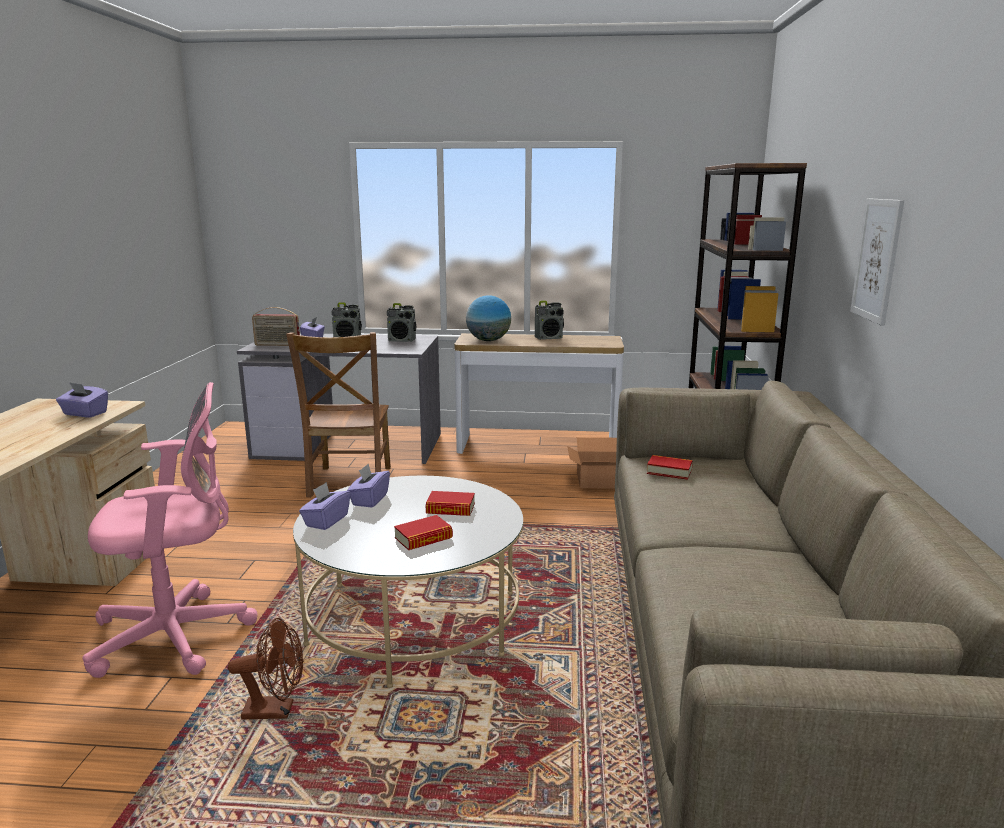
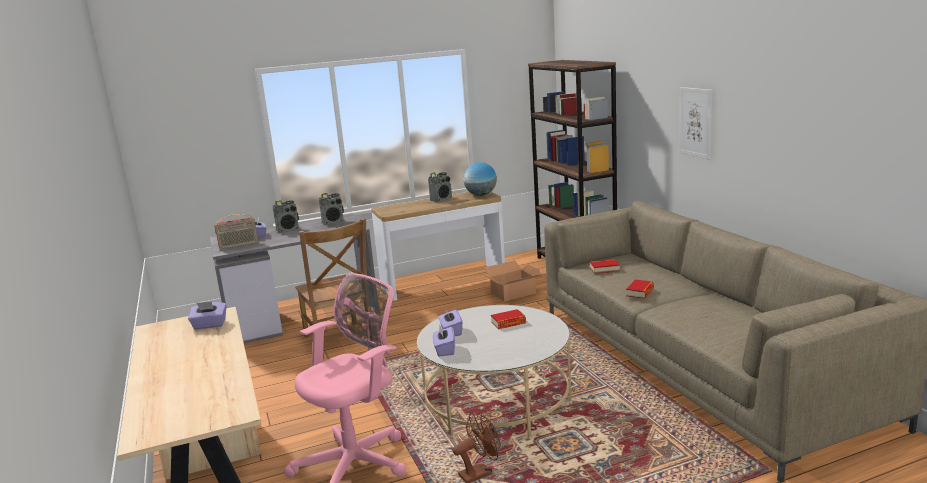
camera: 25 degrees left, 0 degrees up
(423, 538) = (518, 341): book -> book (640, 292)
(488, 340) = (402, 209): globe -> globe (481, 195)

